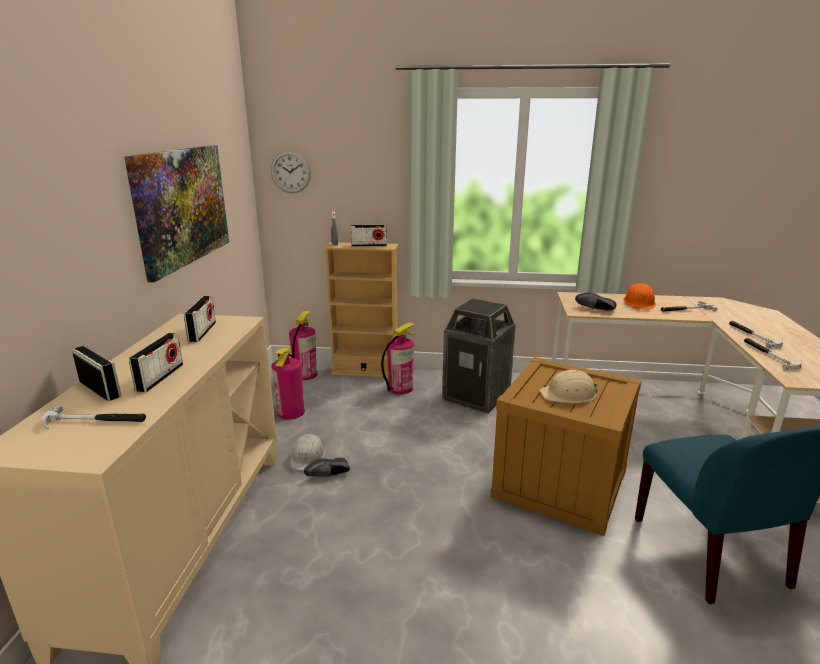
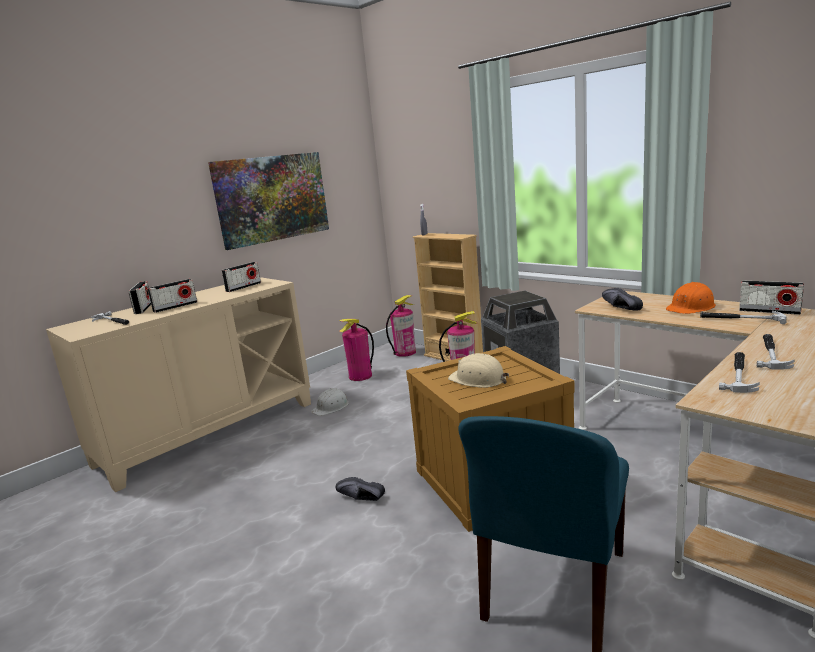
camera: 40 degrees right, 5 degrees down
(290, 172) = (400, 171): wall clock -> none
(329, 476) = (327, 422): black shoe -> black shoe (360, 499)
(369, 245) = (448, 235): radio -> radio (769, 311)

